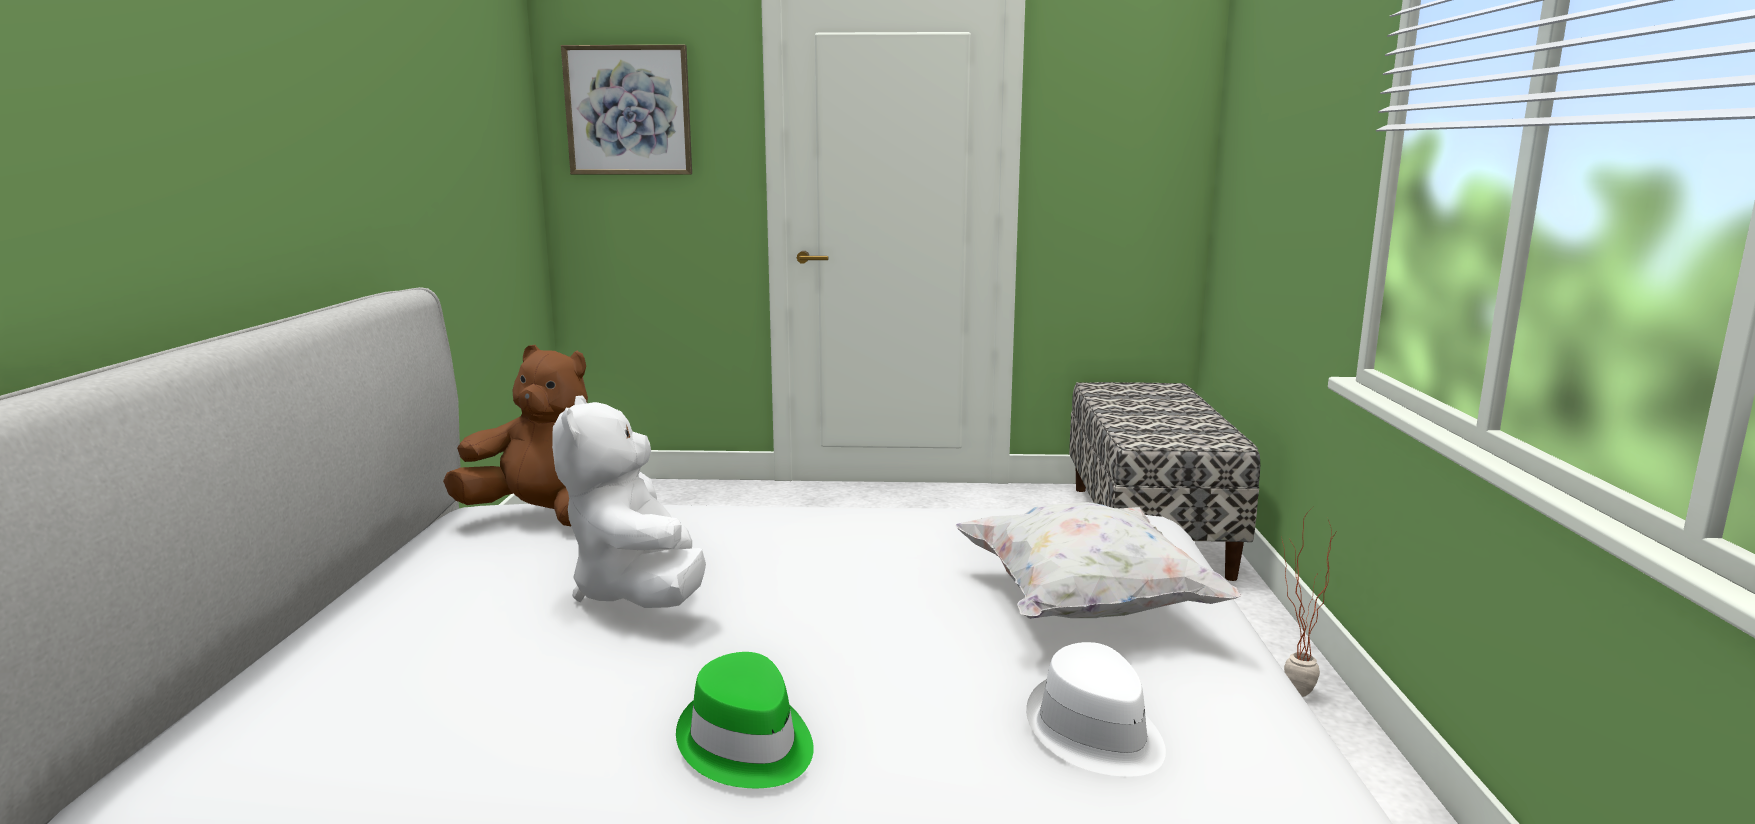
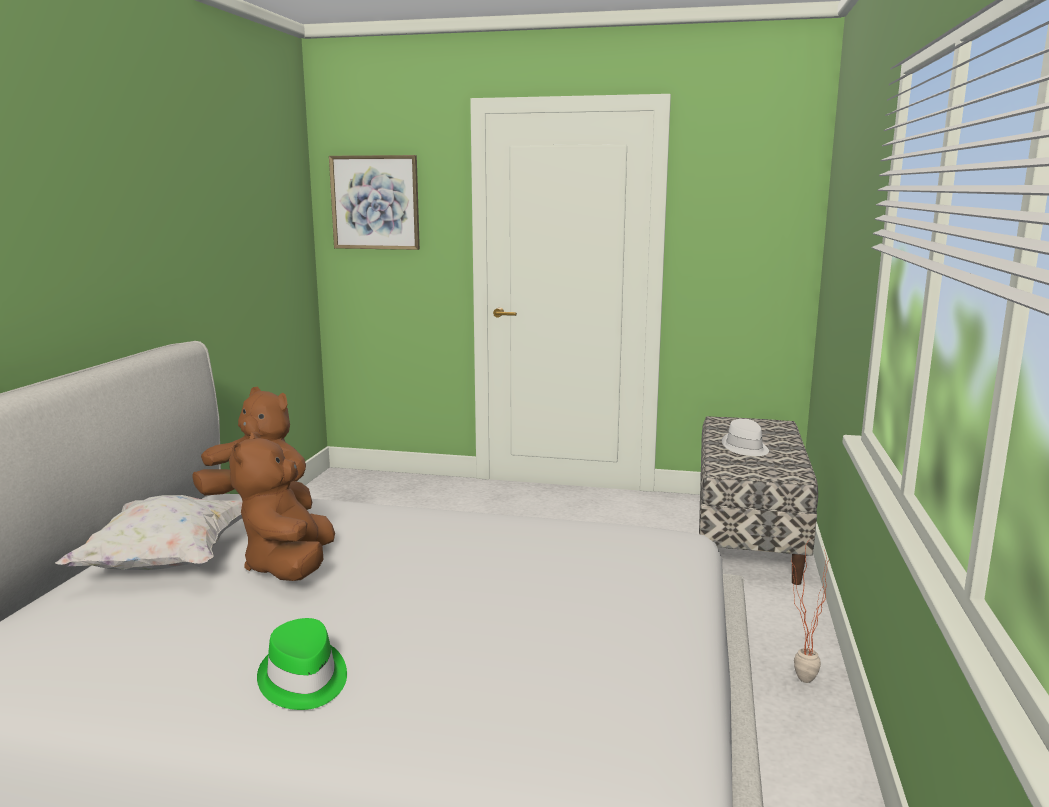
camera: 10 degrees right, 0 degrees up
(639, 593) = (290, 567): white plush toy -> brown plush toy
(1086, 606) = (590, 602): white pillow -> white pillow (167, 563)
(1095, 733) = (535, 696): white hat -> white hat (745, 448)

